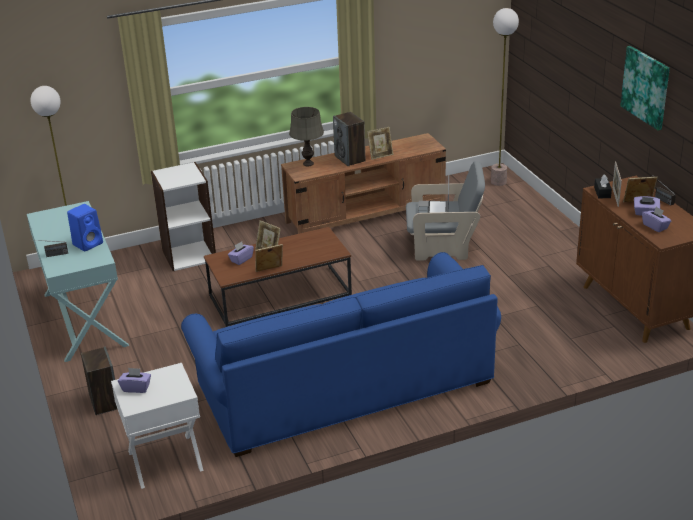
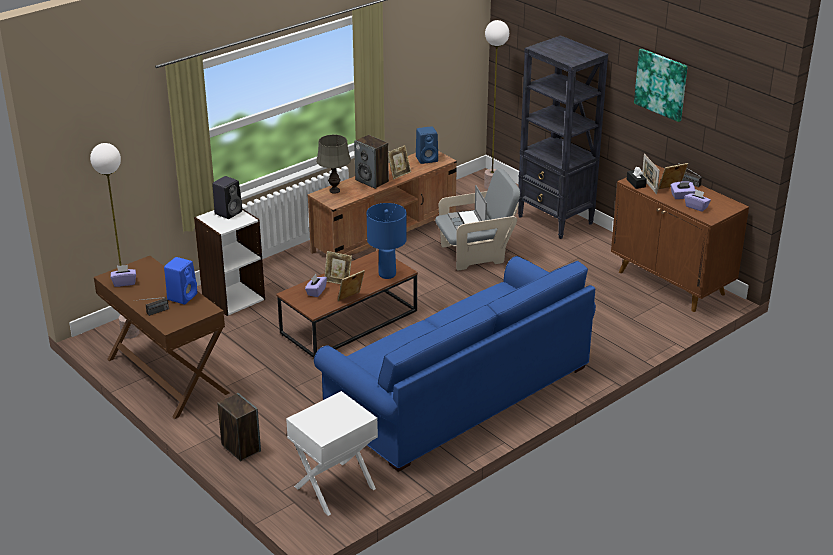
camera: 20 degrees left, 0 degrees up
(84, 319) = (166, 376): turquoise console table -> brown console table
(136, 388) = (315, 420): purple tissue box -> purple tissue box (124, 282)
(184, 170) = (228, 212): none -> black speaker
(319, 252) = (387, 274): none -> blue table lamp
(417, 144) = (427, 159): none -> blue speaker
(545, 224) = (555, 220): none -> black bookcase

